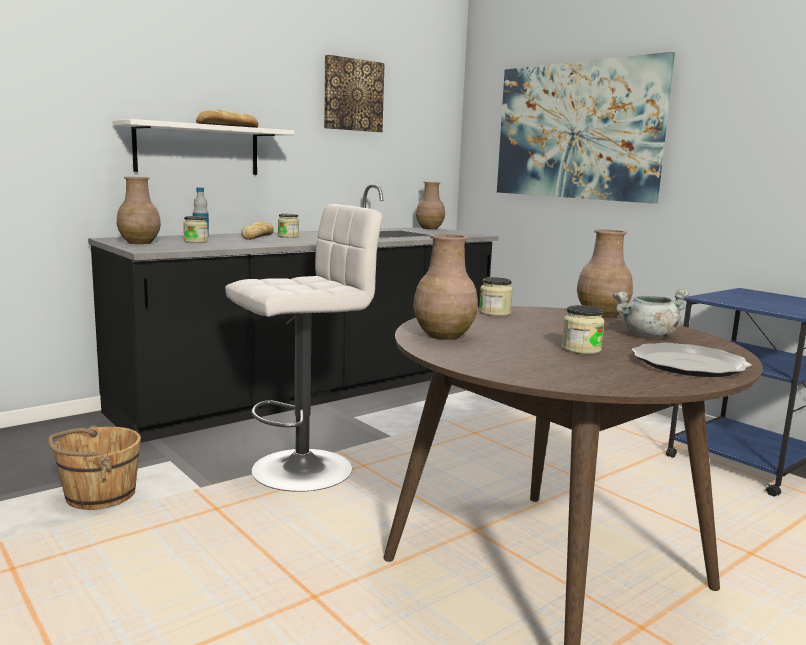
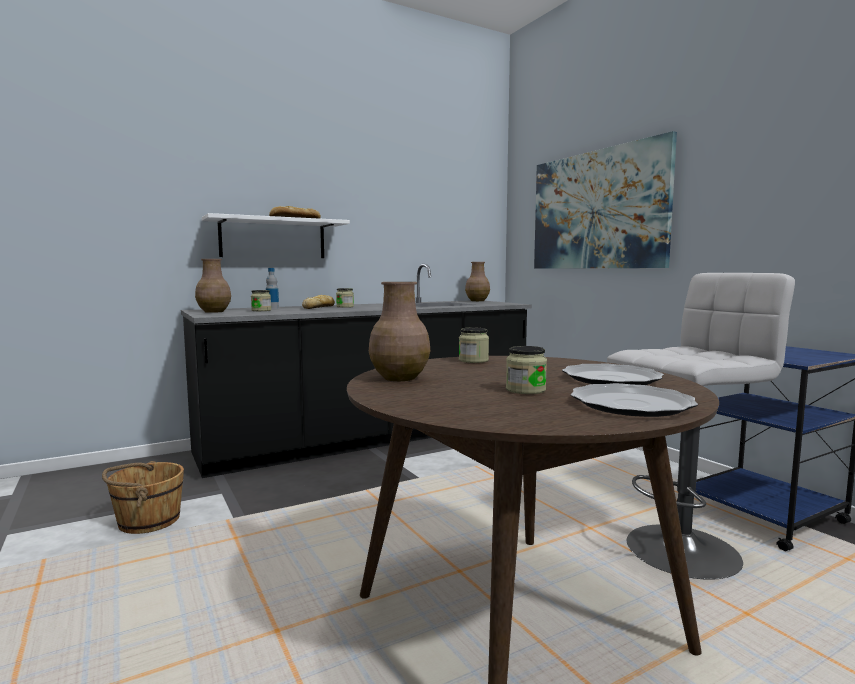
camera: 10 degrees right, 5 degrees down
(303, 470) = (328, 505): white stool -> white stool (684, 551)
(352, 95) = (407, 192): picture -> none
(602, 315) = (580, 362): brown vase -> none
(648, 336) = (611, 379): grey cooking pot -> plate

